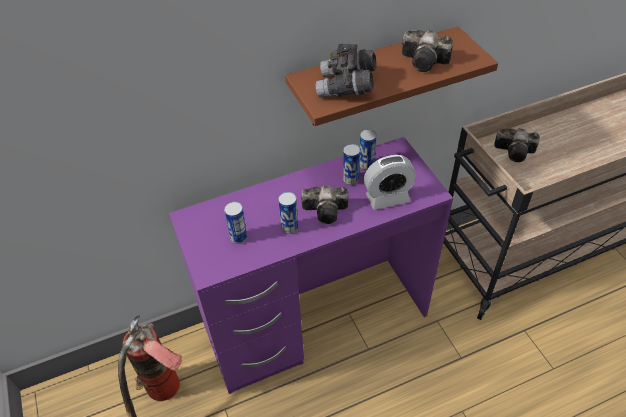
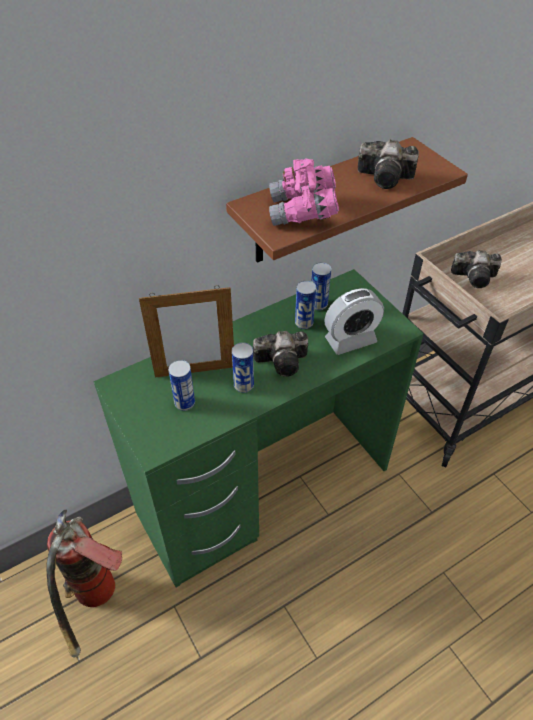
camera: 10 degrees left, 0 degrees up
(252, 212) = (195, 371): none -> picture frame
(316, 321) = (264, 489): purple desk -> green desk
(346, 87) = (303, 212): grey binoculars -> pink binoculars

